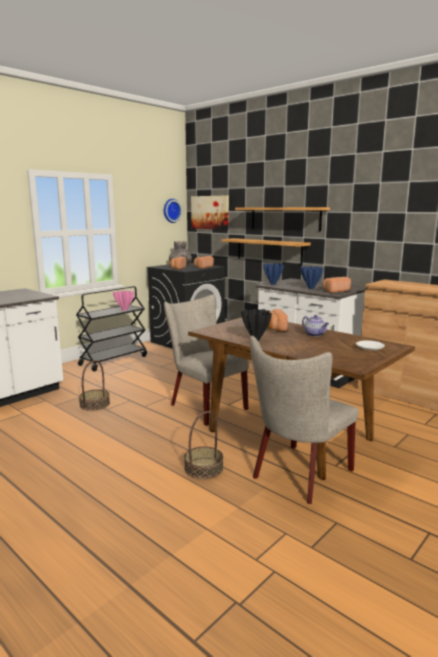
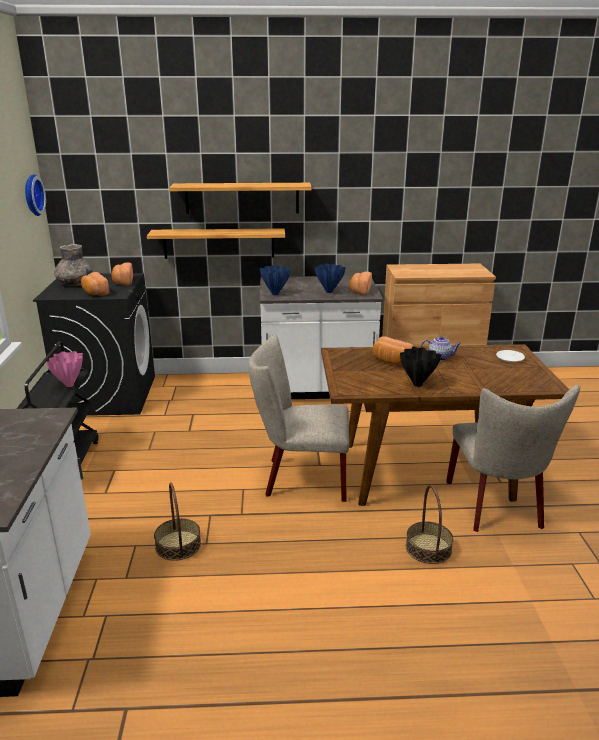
camera: 45 degrees left, 10 degrees up
(210, 212) = (98, 192): picture -> none

